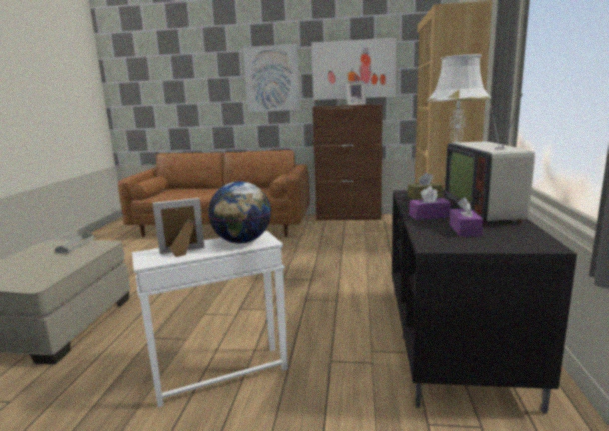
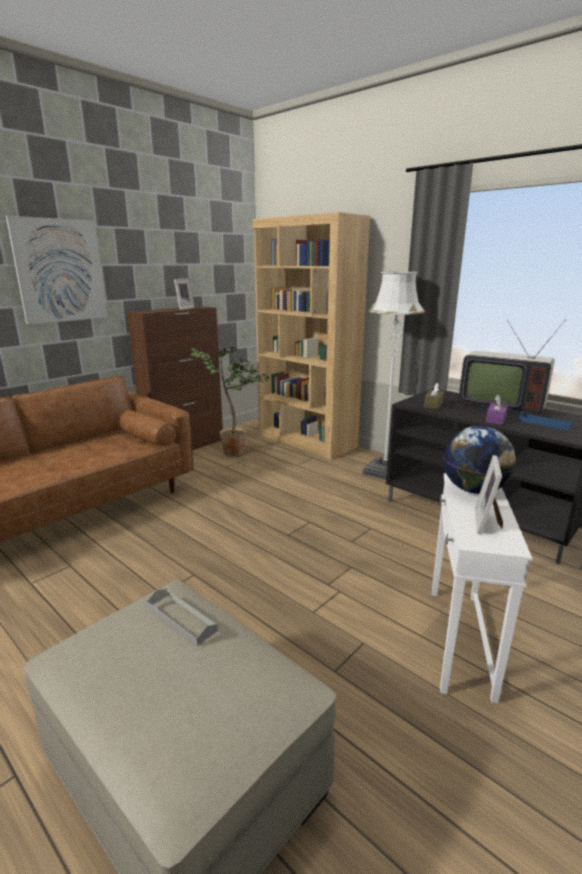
camera: 55 degrees left, 5 degrees up
(353, 69) = (167, 263): picture -> none
(371, 228) = (236, 452): none -> potted plant
(465, 230) = (544, 423): purple tissue box -> blue tray

